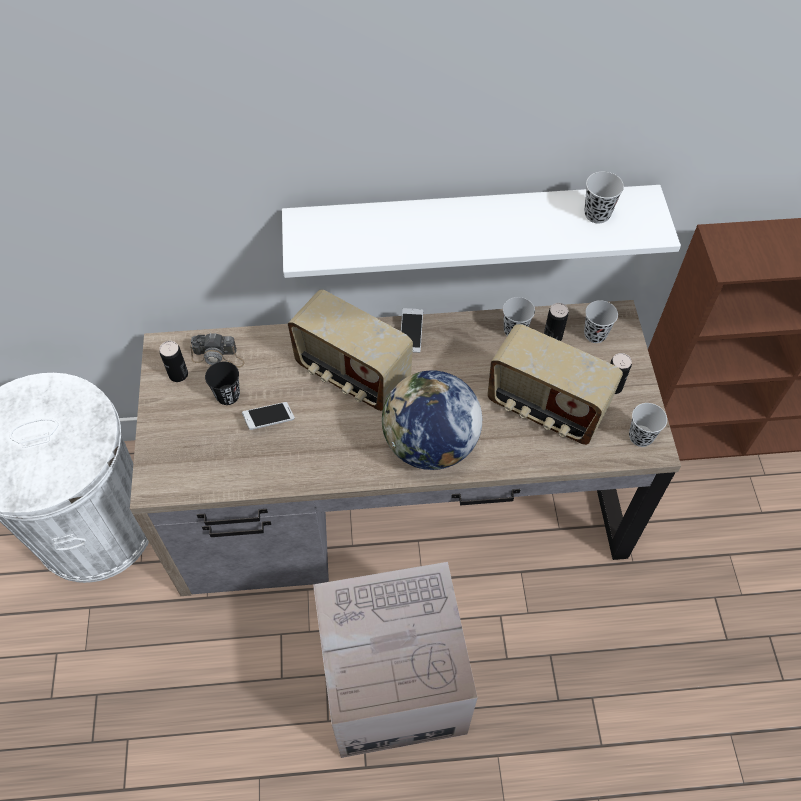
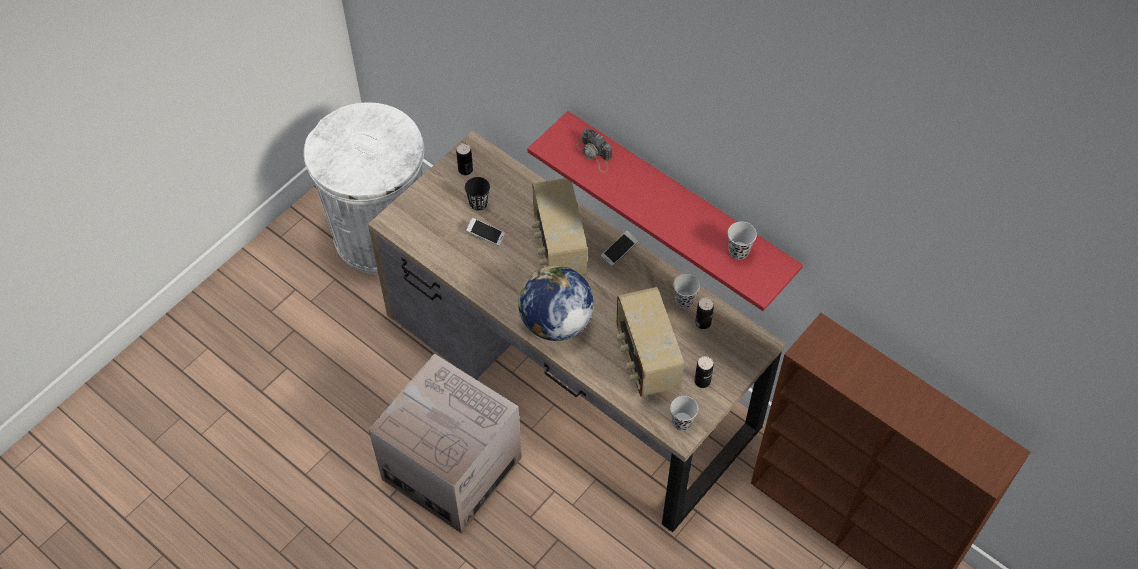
camera: 45 degrees right, 0 degrees up
(218, 356) = (497, 176): camera -> camera (595, 154)
(470, 223) = (679, 202): white shelf -> red shelf
(595, 334) = (732, 343): black cup -> none

